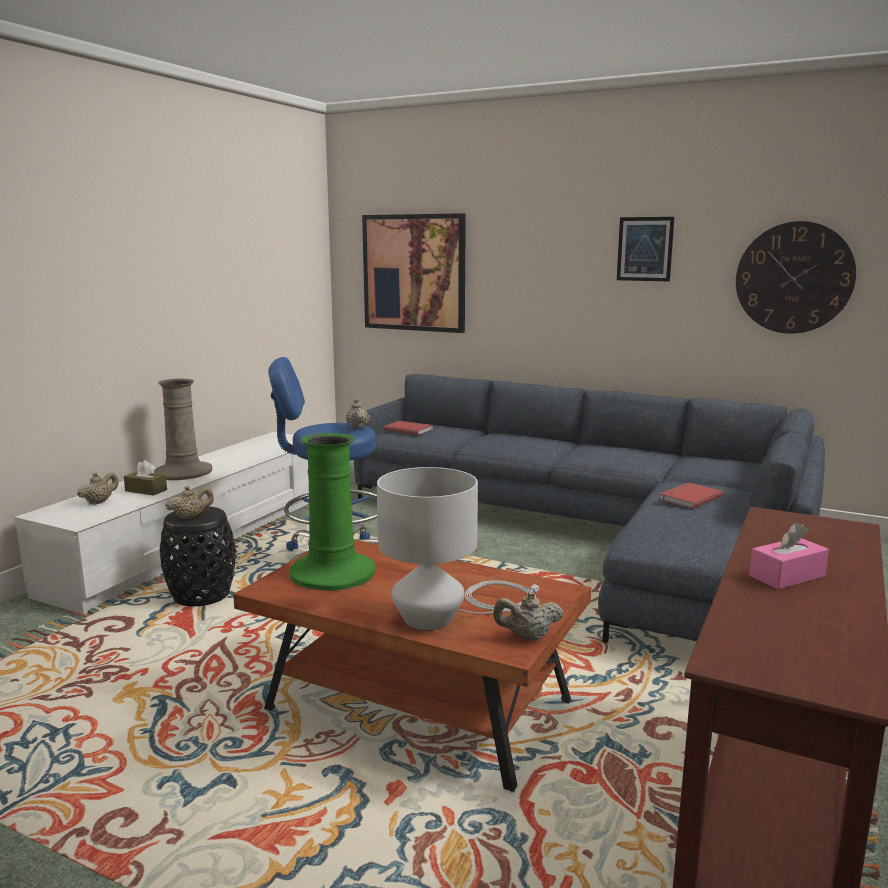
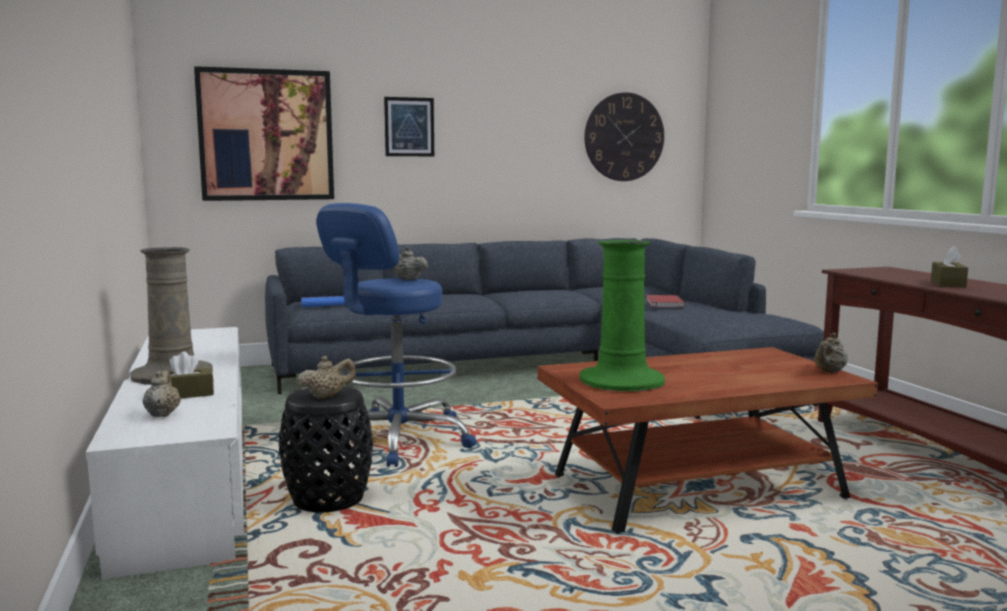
camera: 45 degrees left, 5 degrees down
(191, 517) = (327, 396): beige teapot -> beige teapot turned 45 degrees clockwise
(409, 429) = (324, 303): red book -> blue book
(457, 610) = (757, 373): grey table lamp -> none
(645, 249) = (511, 112): picture -> picture (409, 127)
(787, 576) = (948, 284): pink tissue box -> brown tissue box

